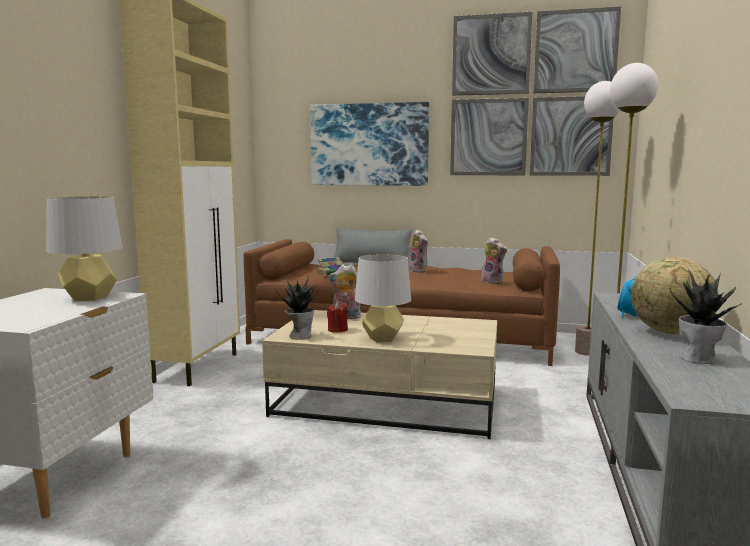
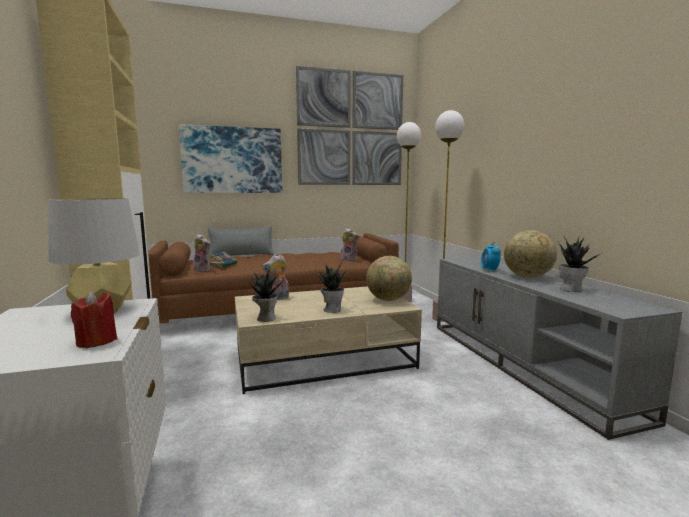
camera: 30 degrees left, 0 degrees up
(337, 330) = (288, 309): red candle -> red candle (96, 341)
(383, 338) = (332, 309): grey table lamp -> potted plant
(419, 271) = (288, 257): plush toy -> plush toy (204, 270)
(471, 338) = (388, 300): none -> globe

